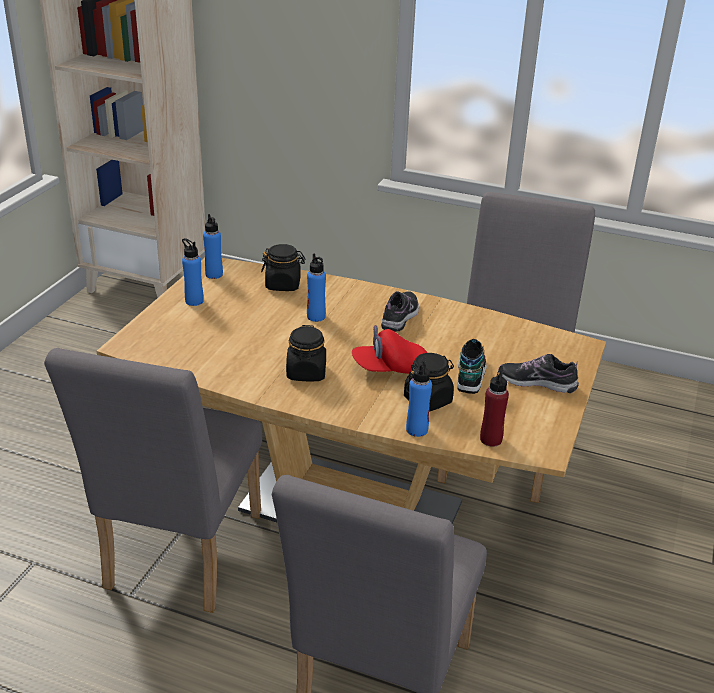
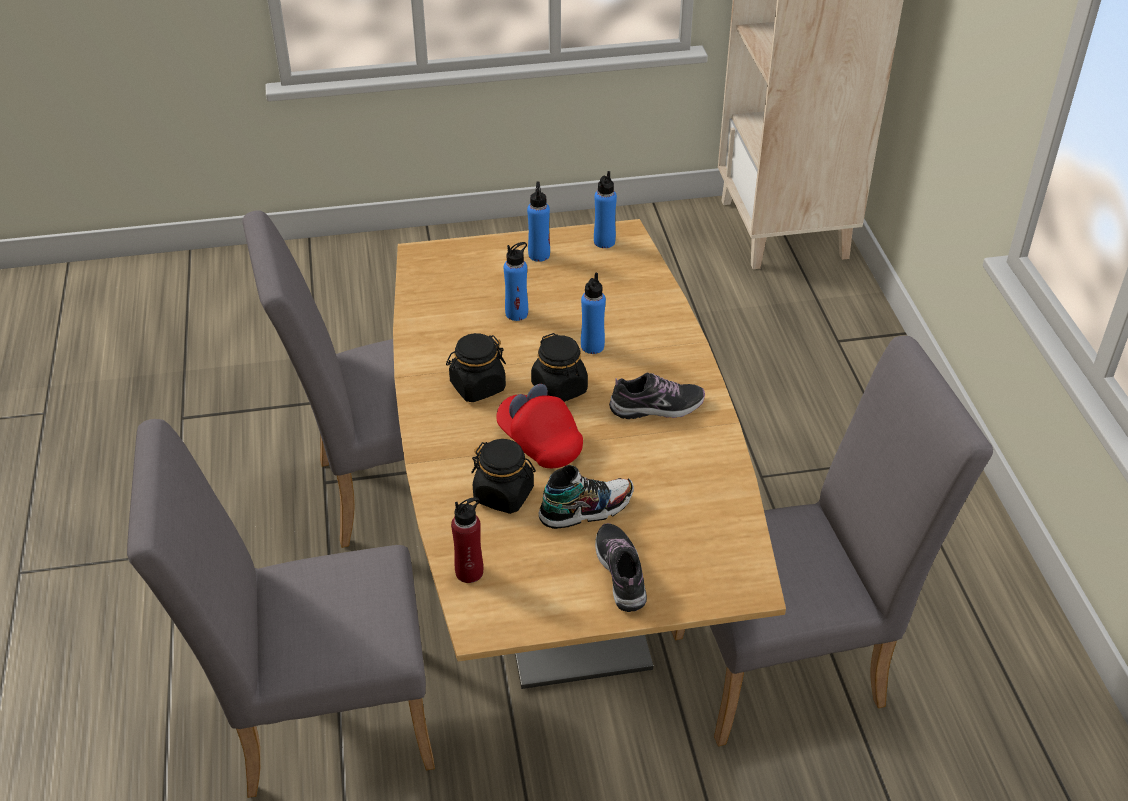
camera: 60 degrees right, 10 degrees up
(283, 285) = (634, 295): black jar -> black jar (559, 388)
(417, 430) = (441, 507): blue bottle -> blue bottle (517, 313)

